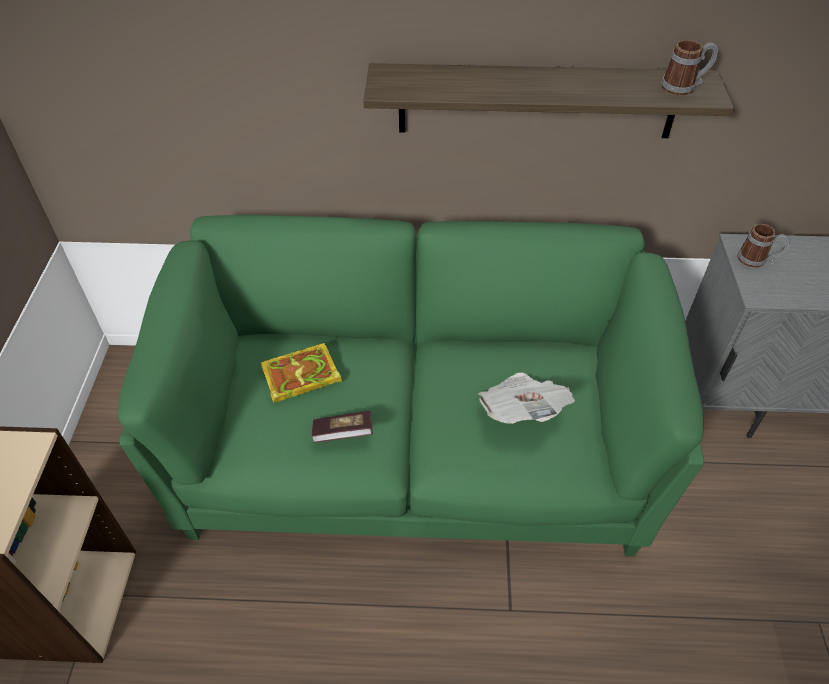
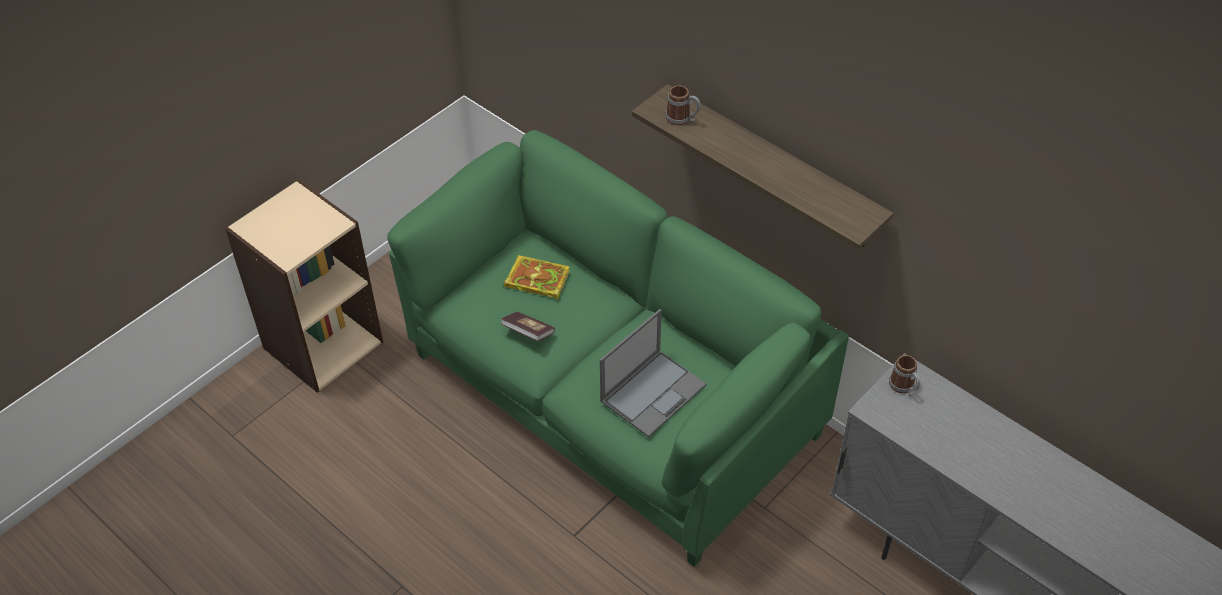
camera: 40 degrees right, 0 degrees up
(521, 411) = (653, 392): newspaper -> laptop
(683, 87) = (848, 212): mug -> mug (682, 119)

